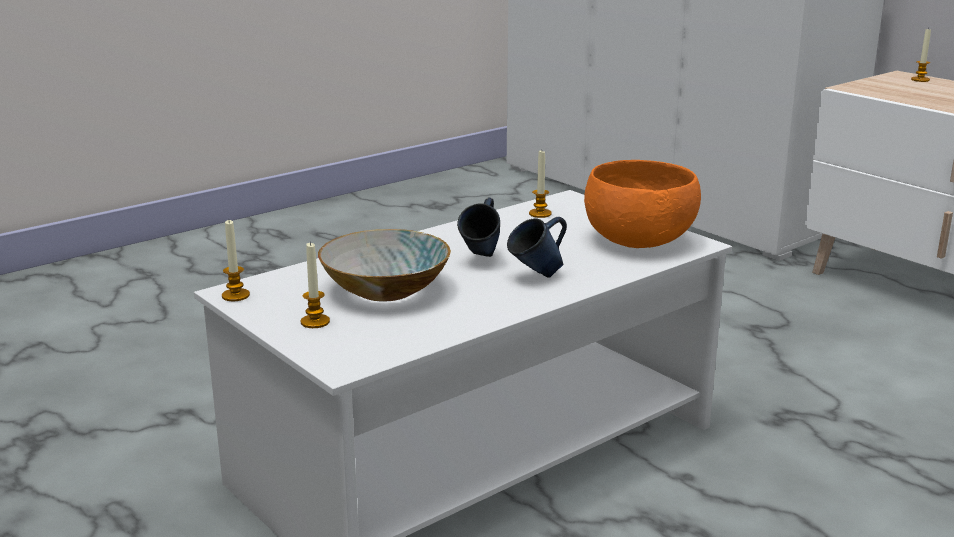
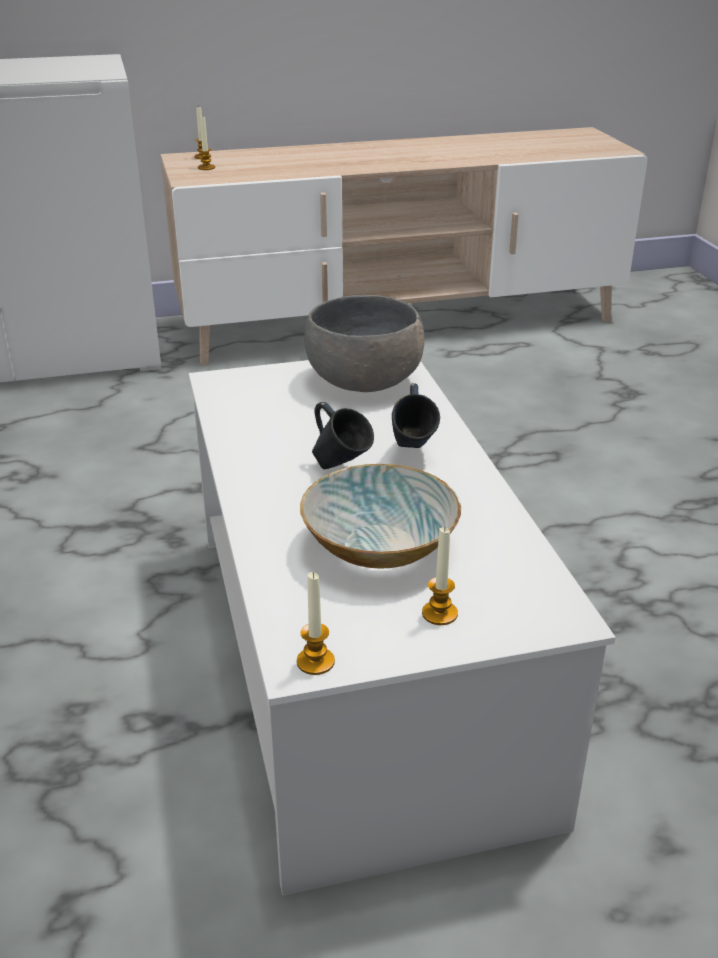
camera: 65 degrees left, 10 degrees up
(540, 214) = (244, 406): candle -> candle (206, 168)
(638, 240) = (364, 381): orange bowl -> grey bowl

